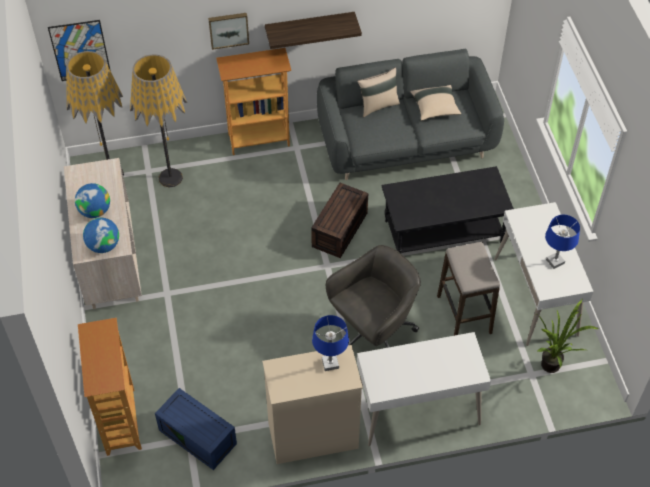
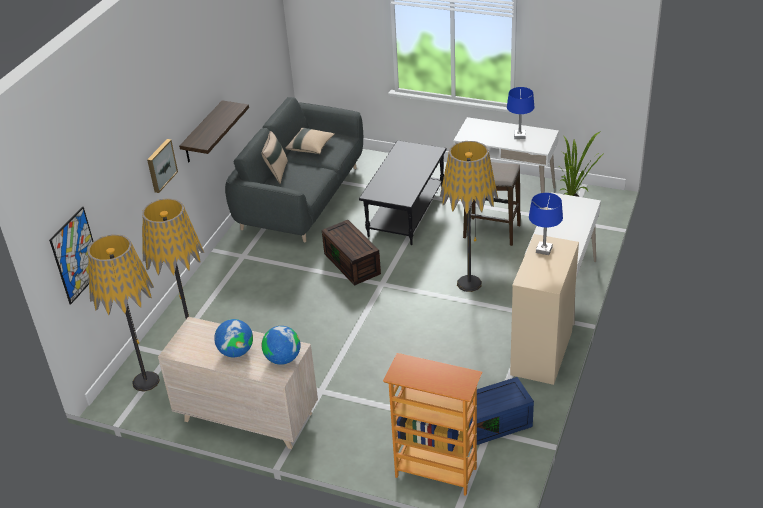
camera: 55 degrees left, 15 degrees down
(259, 139) = (210, 274): bookcase -> none
(373, 333) = (469, 283): grey office chair -> floor lamp

